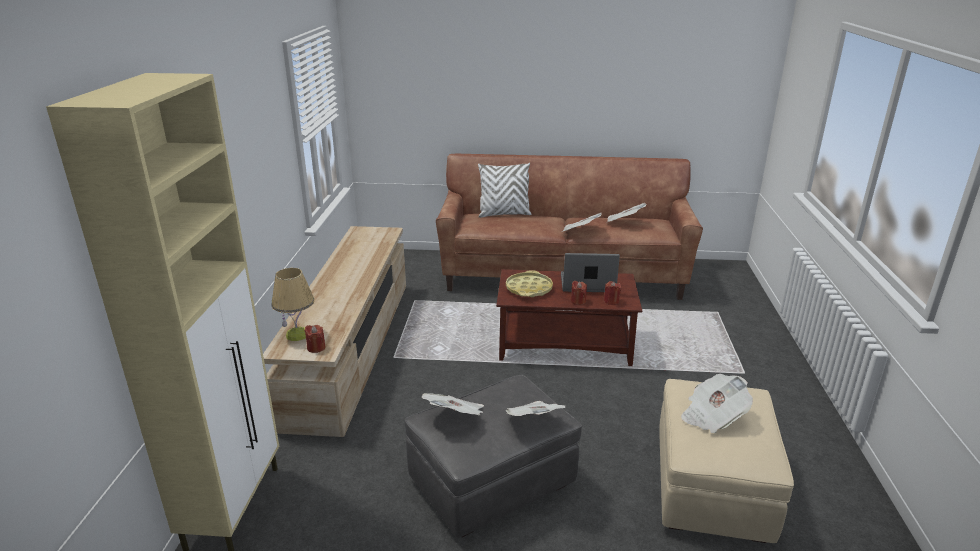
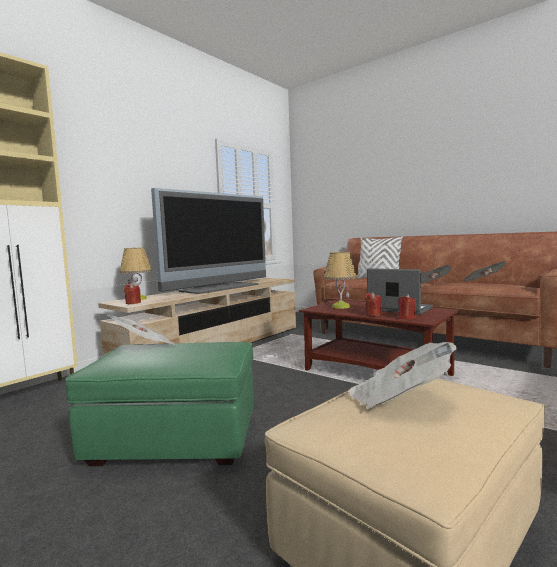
camera: 35 degrees right, 20 degrees down
(349, 276) = (220, 288): none -> television
(492, 483) = (175, 439): grey ottoman -> green ottoman
(529, 289) = (340, 307): yellow tray -> table lamp
(534, 421) = (193, 360): newspaper -> none

